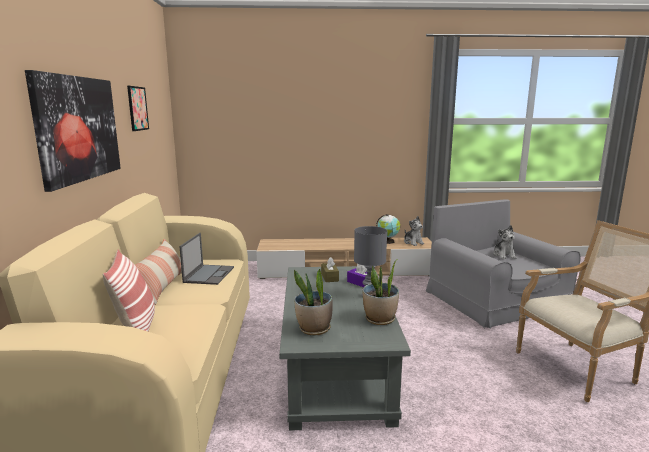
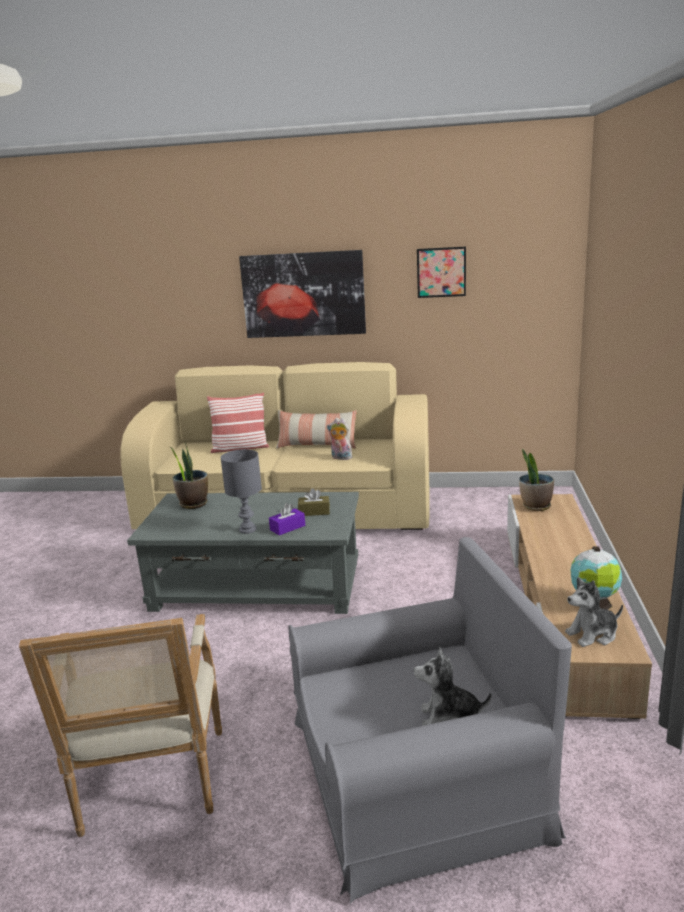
camera: 100 degrees right, 5 degrees up
(209, 274) = (340, 458): laptop -> plush toy
(380, 319) = (190, 531): potted plant -> potted plant (535, 506)

